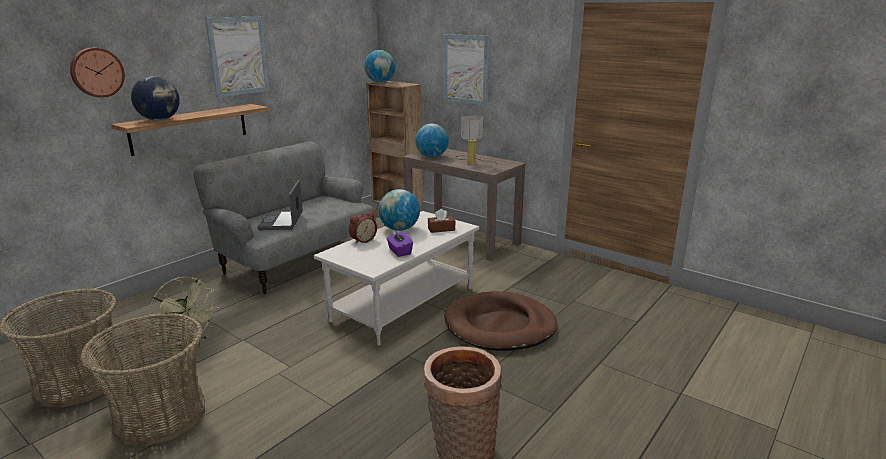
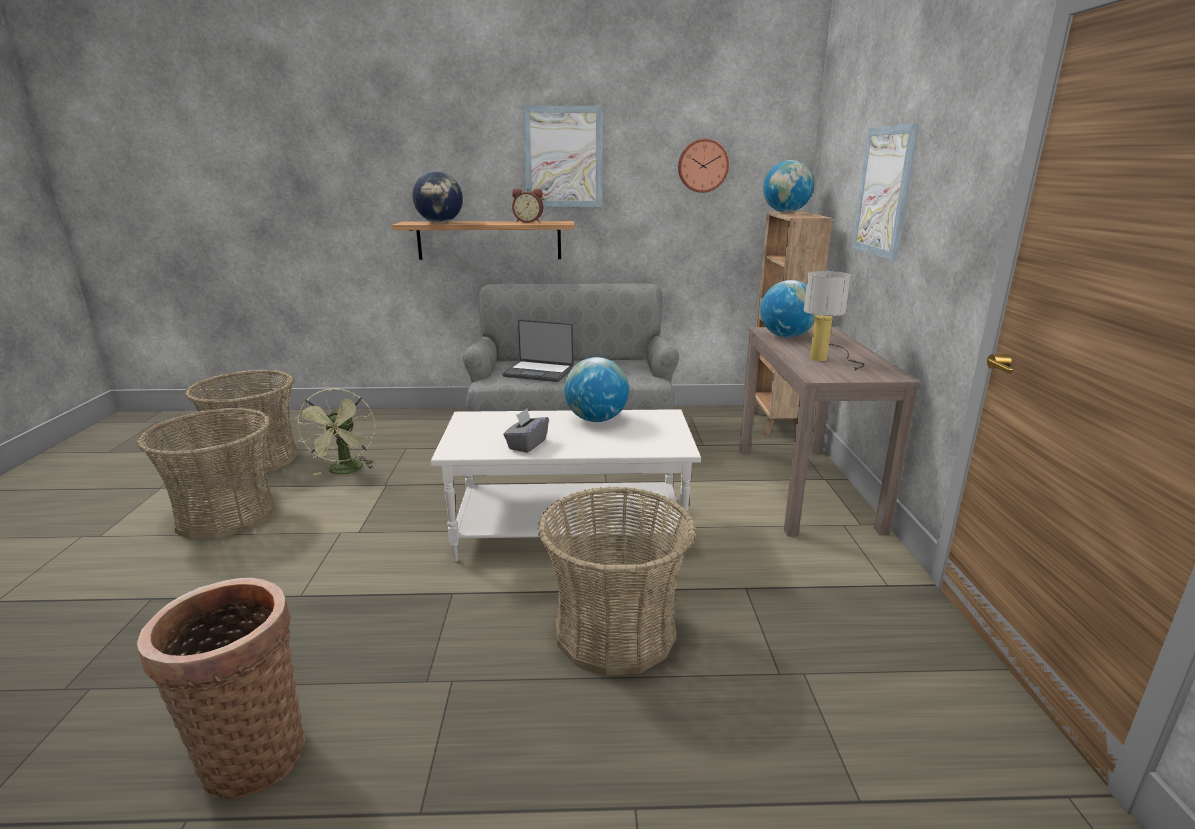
camera: 50 degrees right, 0 degrees up
(96, 72) = (392, 164): wall clock -> wall clock (702, 166)
(282, 221) = (539, 372): laptop -> laptop turned 120 degrees counterclockwise
(362, 240) = (529, 415): alarm clock -> alarm clock (528, 222)
(399, 252) = (527, 444): purple tissue box -> grey tissue box
(441, 229) = (640, 439): brown tissue box -> none
(500, 326) = (615, 631): brown dog bed -> basket

